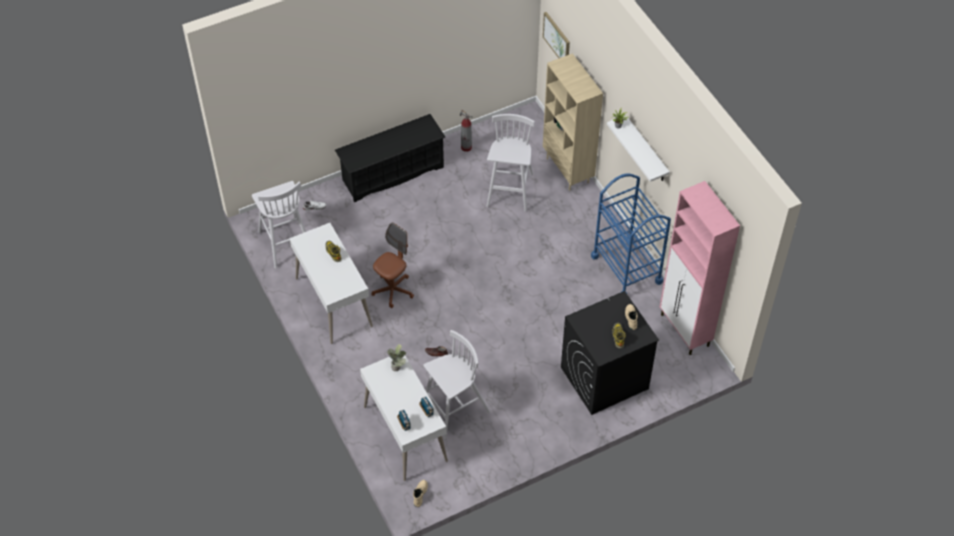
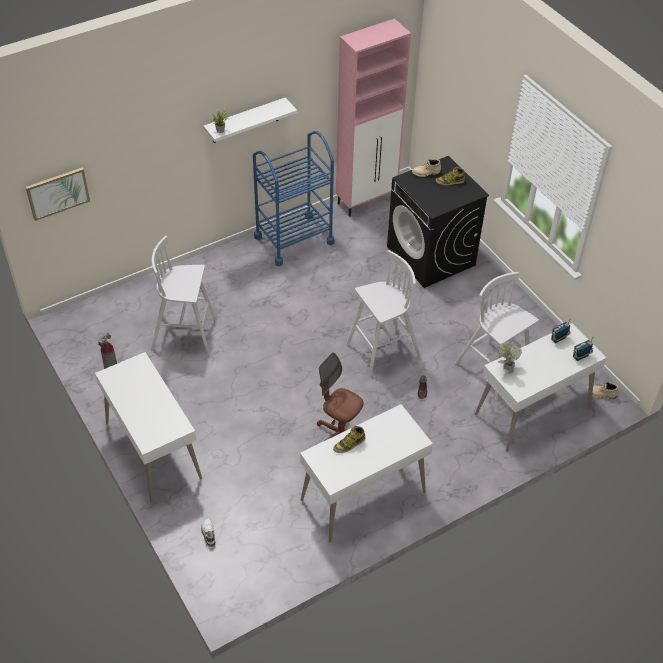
camera: 95 degrees left, 5 degrees down
(285, 242) = (269, 562): white stool -> white stool (382, 351)
(392, 173) = (152, 451): black shoe rack -> white desk
(568, 170) = (156, 285): beige bookcase -> none

